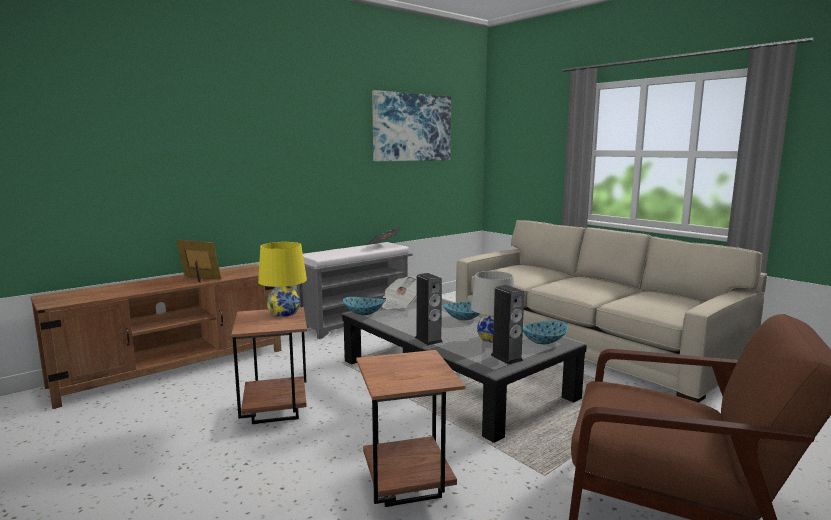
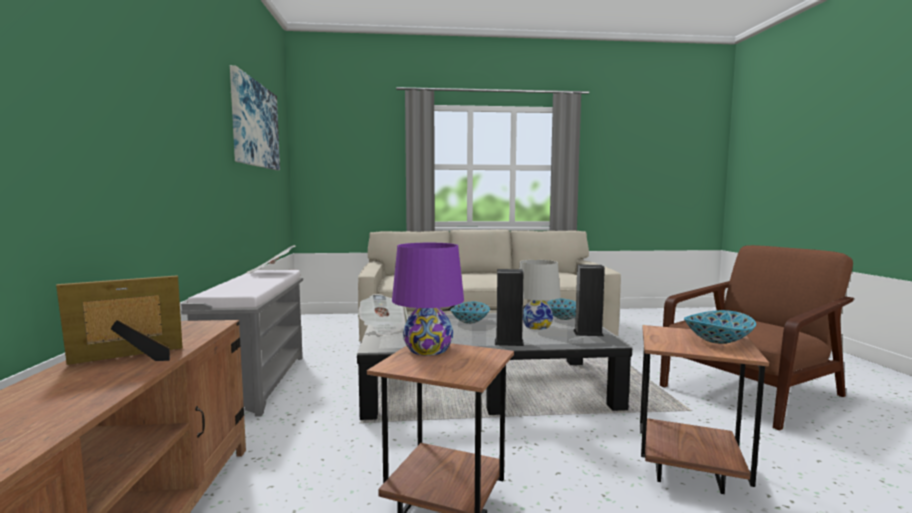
camera: 55 degrees left, 5 degrees down
(284, 313) = (428, 349): yellow table lamp -> purple table lamp
(364, 313) = (380, 345): bowl -> bowl (718, 340)

